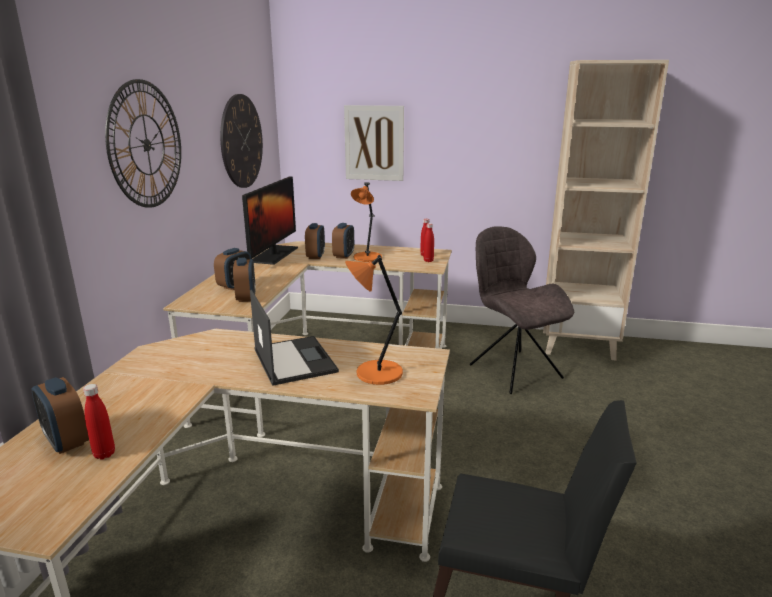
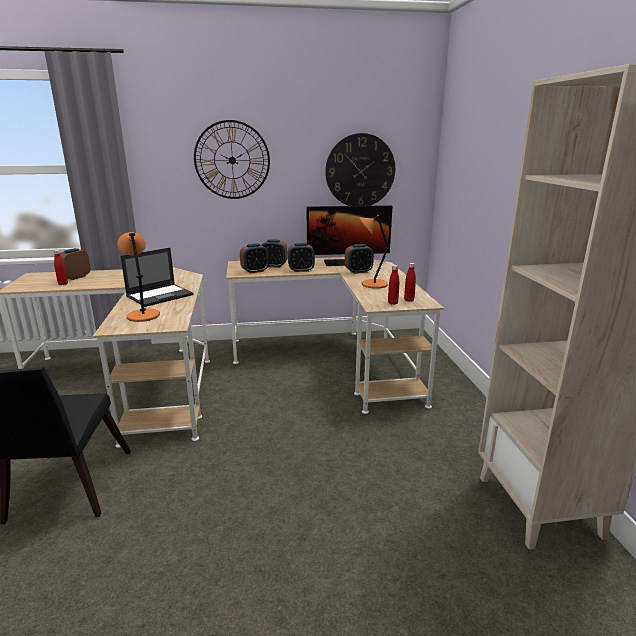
camera: 70 degrees right, 0 degrees up
(344, 255) = (370, 278): alarm clock -> alarm clock (301, 270)
(374, 143) = (474, 187): picture -> none
(513, 370) = (415, 456): grey chair -> none

